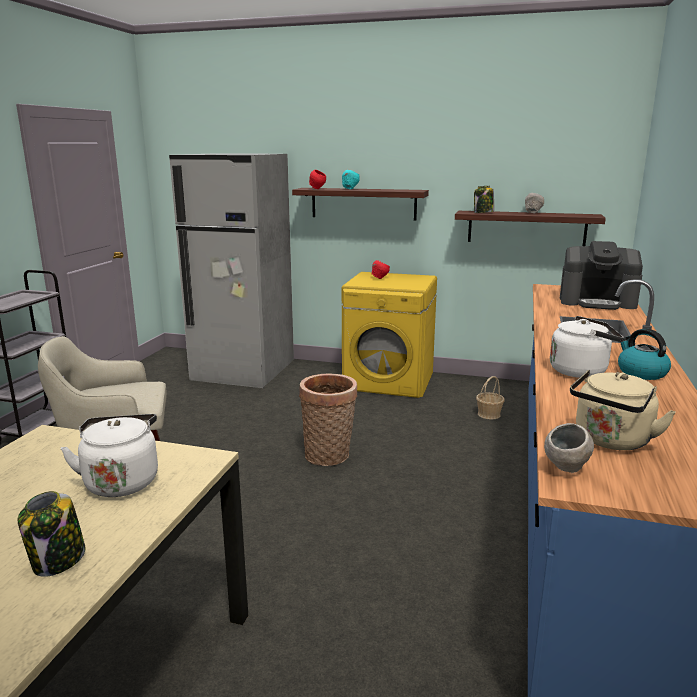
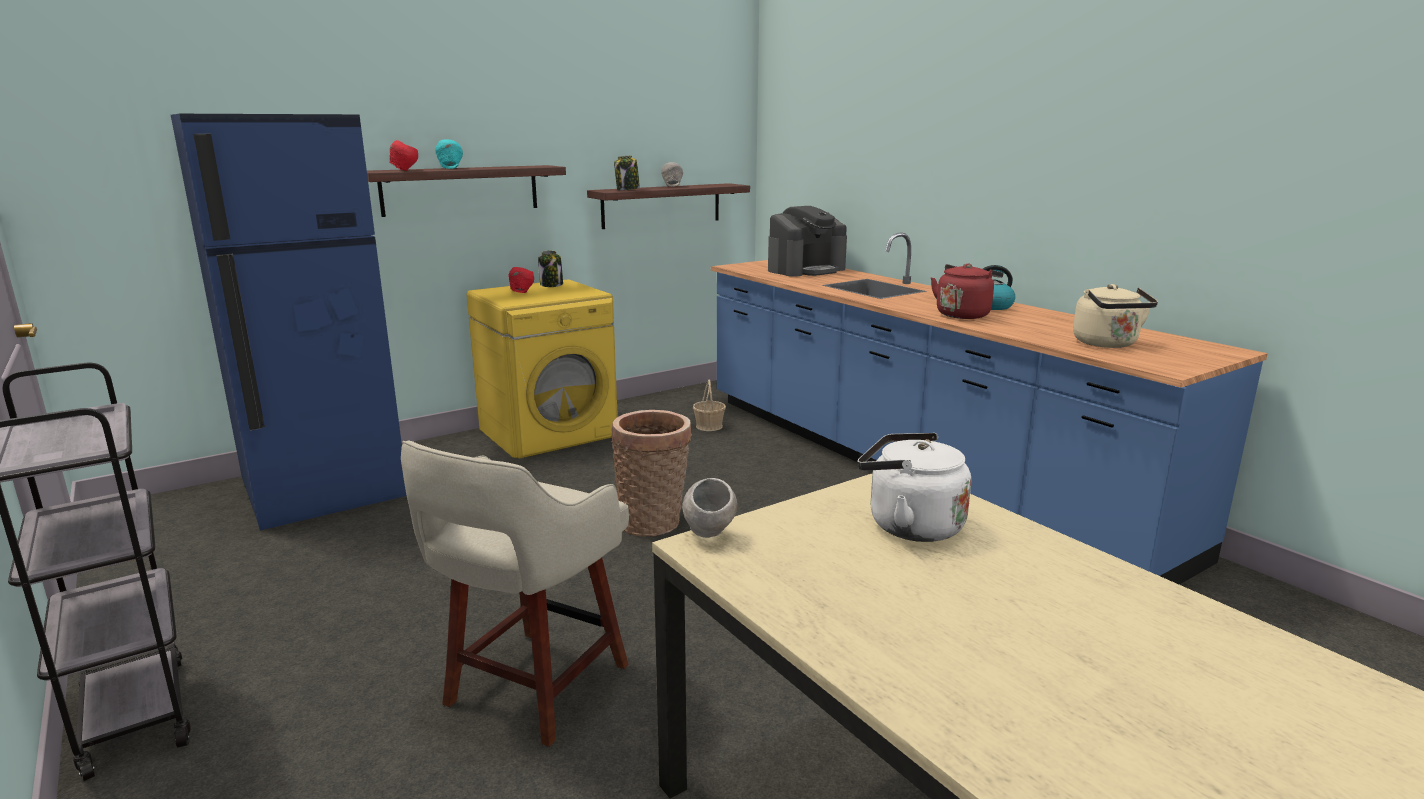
camera: 50 degrees left, 0 degrees up
(58, 560) = (1074, 586): jar -> jar (551, 285)
(245, 369) = (324, 485): grey fridge -> blue fridge
(565, 470) = (1146, 364): grey bowl -> grey bowl (709, 536)
(581, 371) = (964, 314): white kettle -> red kettle

